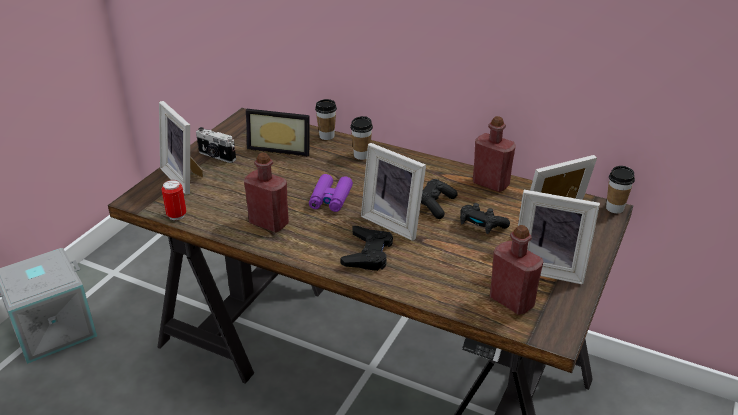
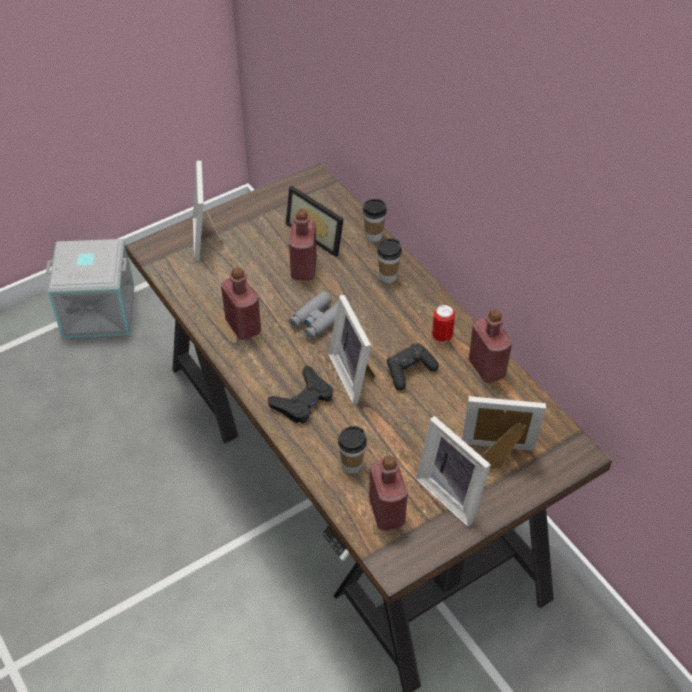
camera: 30 degrees right, 15 degrees up
(176, 215) = (172, 283): can -> can (442, 336)
(216, 156) = (252, 222): camera -> none
(288, 171) = (303, 268): none -> red bottle
(330, 199) = (317, 320): purple binoculars -> grey binoculars
(481, 226) = (432, 415): black game controller -> none
(614, 208) = (587, 455): cup -> cup (352, 465)

